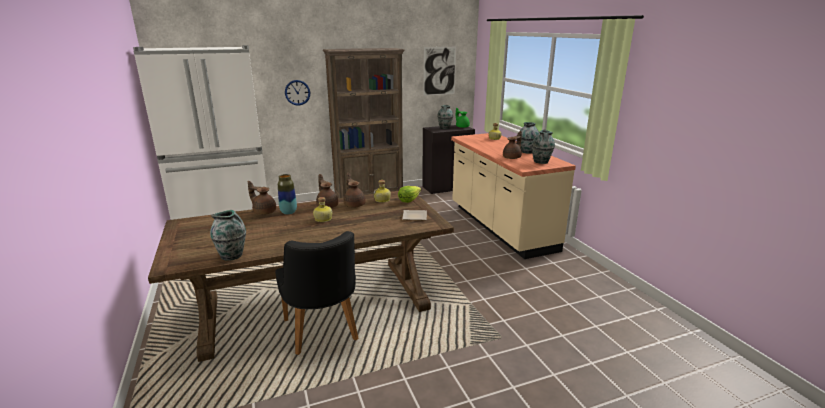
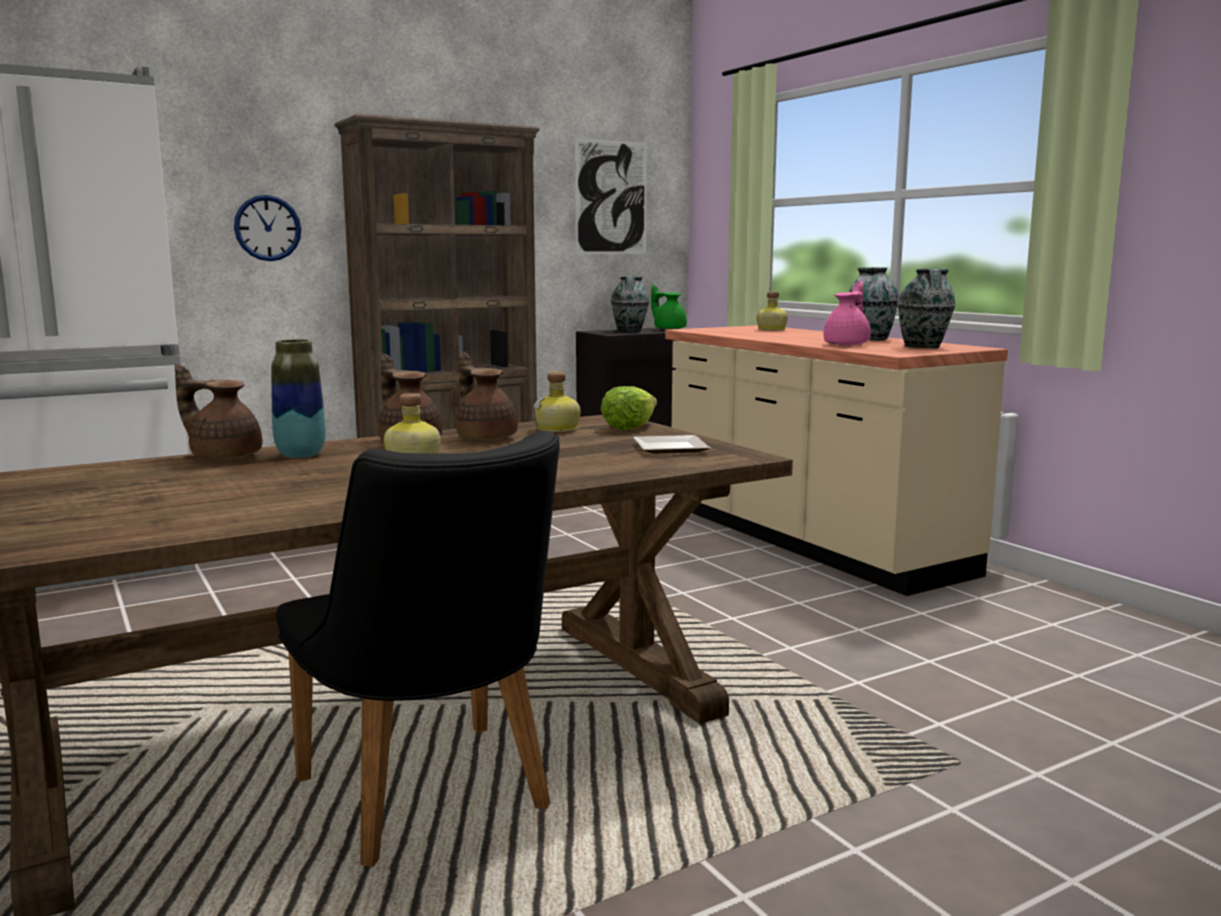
camera: 10 degrees left, 10 degrees down
(232, 256) = (158, 531): vase -> none
(512, 157) = (848, 344): brown teapot -> pink teapot

